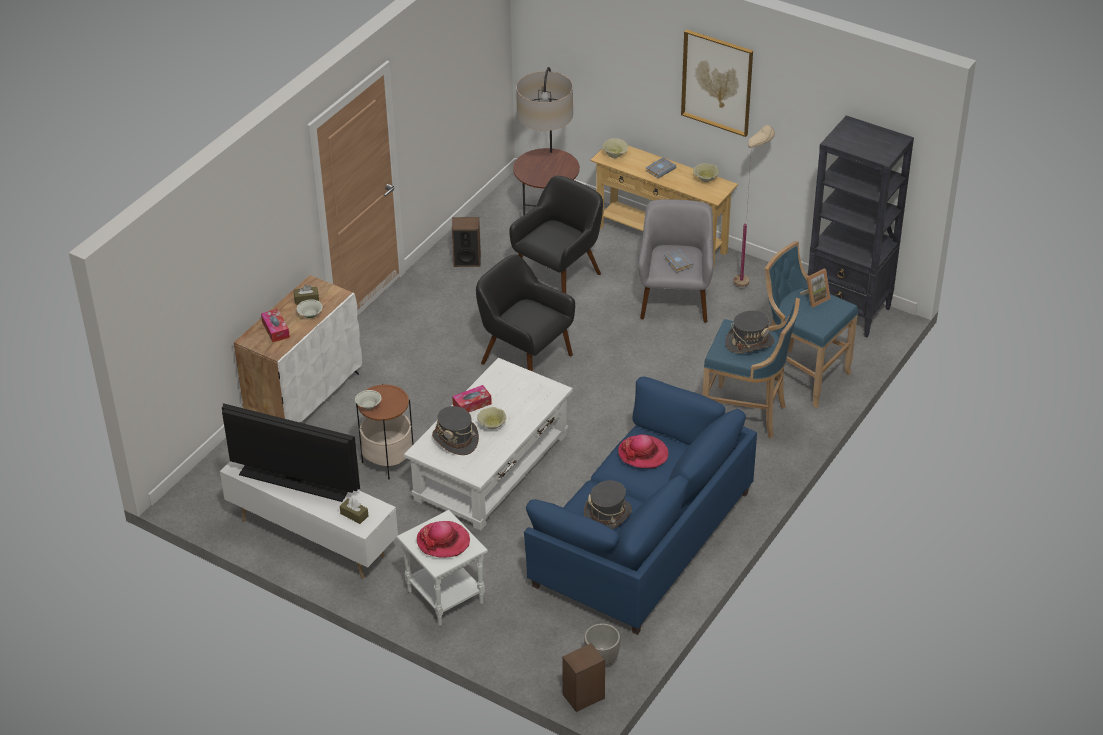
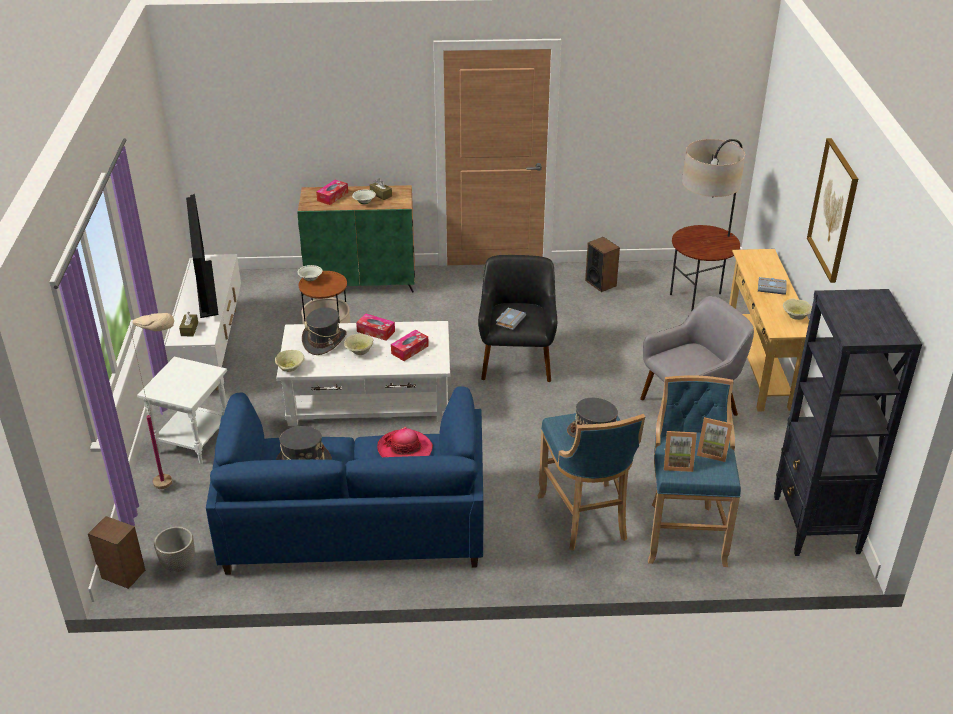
camera: 55 degrees right, 5 degrees down
(305, 398) = (362, 281): white cabinet -> green cabinet
(443, 541) = (184, 381): hat -> none
(518, 396) = (410, 350): none -> tissue box
(559, 277) = (637, 334): black armchair -> none
(615, 154) = (757, 258): beige bowl -> beige bowl (290, 368)
(677, 263) = (687, 362): grey book -> grey book (510, 320)
(748, 279) = (775, 439): beige floor lamp -> beige floor lamp (179, 487)
(812, 320) = (677, 463): none -> picture frame

